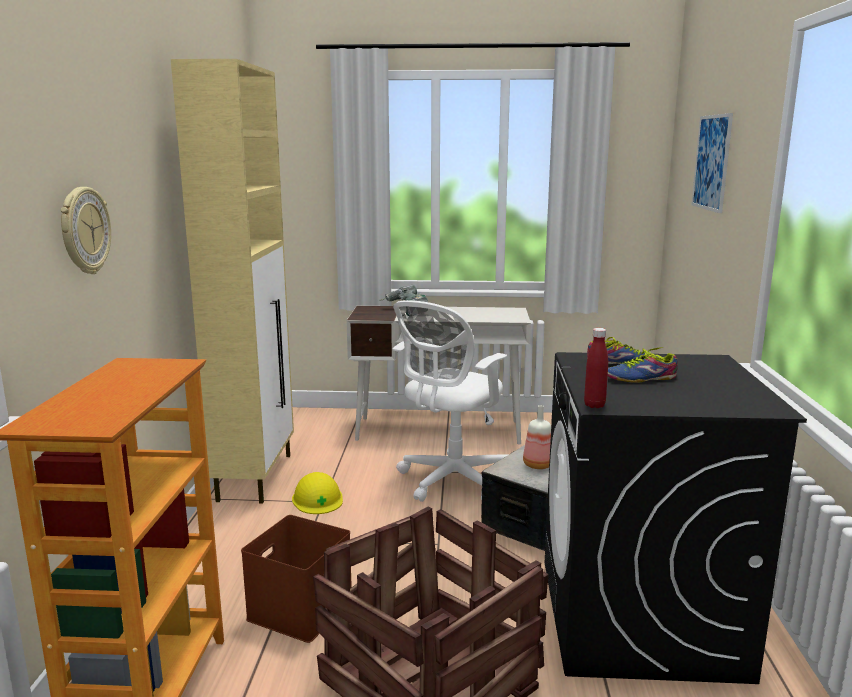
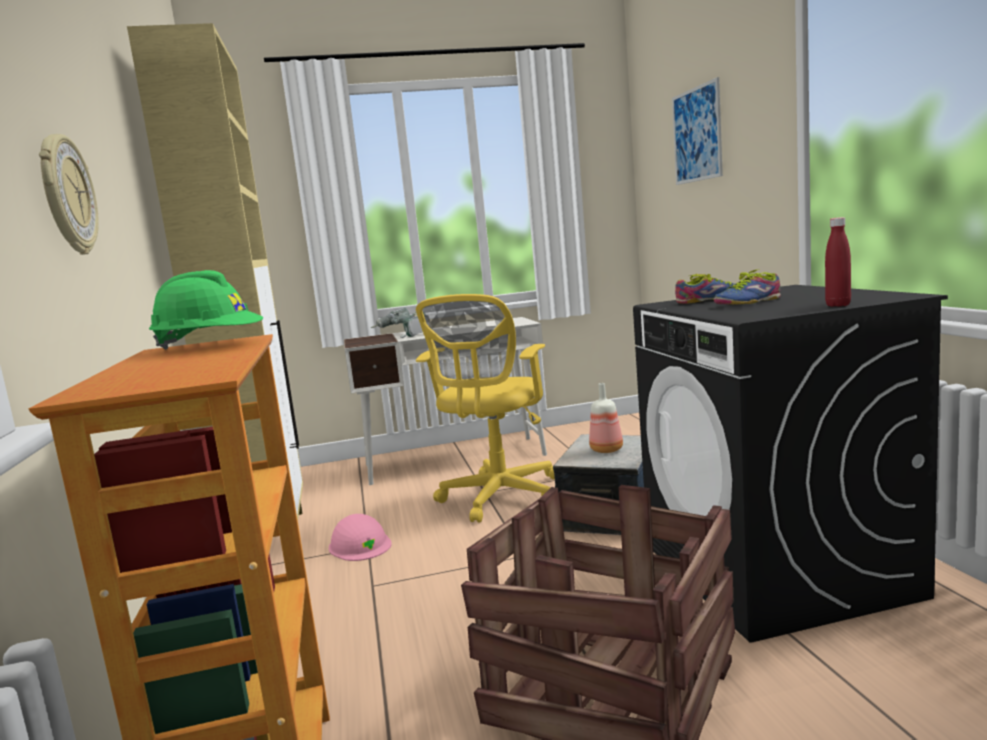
camera: 15 degrees left, 5 degrees down
(152, 368) = (210, 346): none -> green hard hat
(300, 607) = (406, 655): brown storage box -> none
(317, 499) = (360, 545): yellow hard hat -> pink hard hat
(451, 480) = (498, 498): white office chair -> yellow office chair
(594, 405) = (740, 318): red bottle -> red bottle (838, 305)

